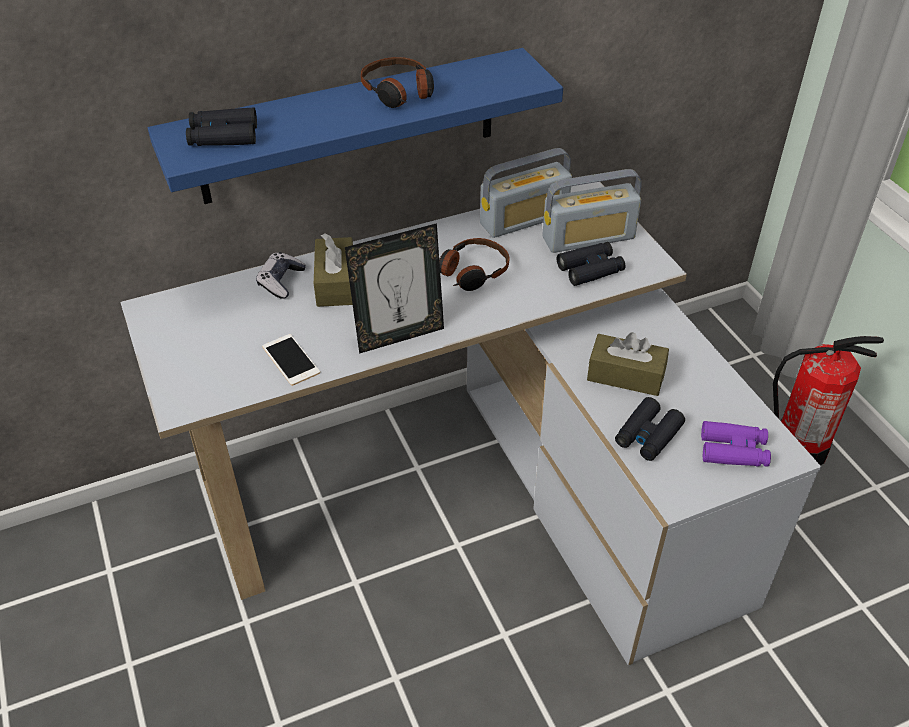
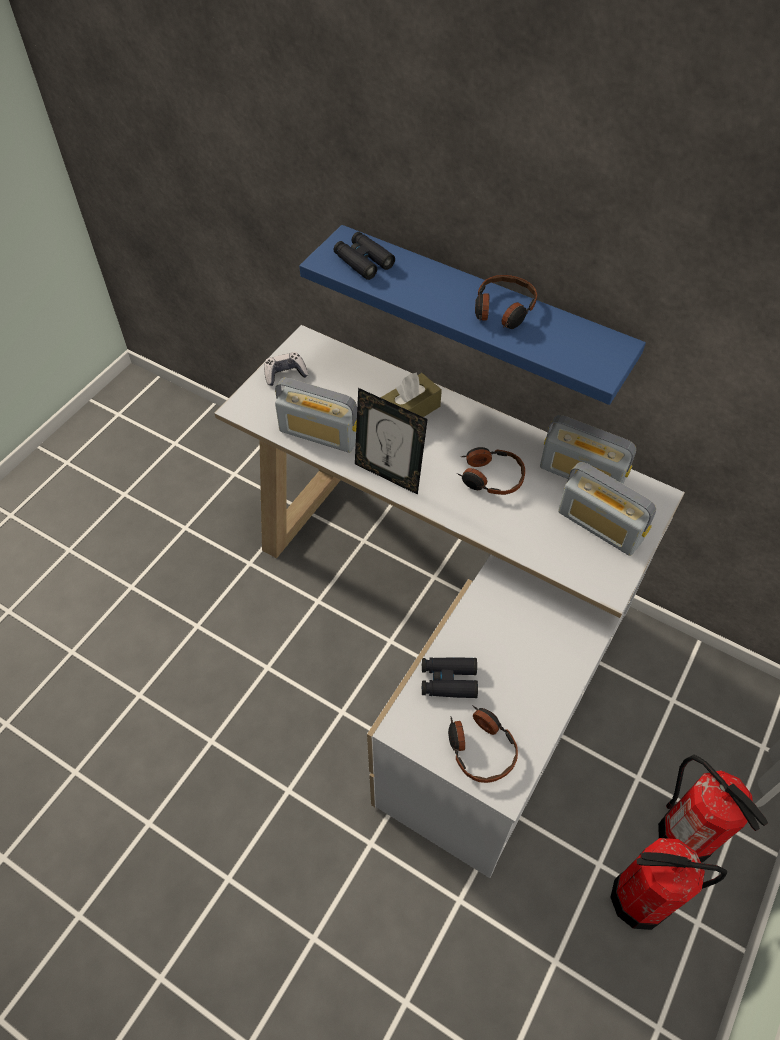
camera: 55 degrees right, 10 degrees up
(281, 281) = (385, 383): game controller -> game controller (285, 374)
(291, 360) = (319, 434): phone -> radio
(590, 269) = (563, 546): black binoculars -> none
(625, 375) = (499, 635): brown tissue box -> none
(733, 450) = (480, 747): purple binoculars -> headphones
(838, 511) = (640, 900): none -> fire extinguisher

